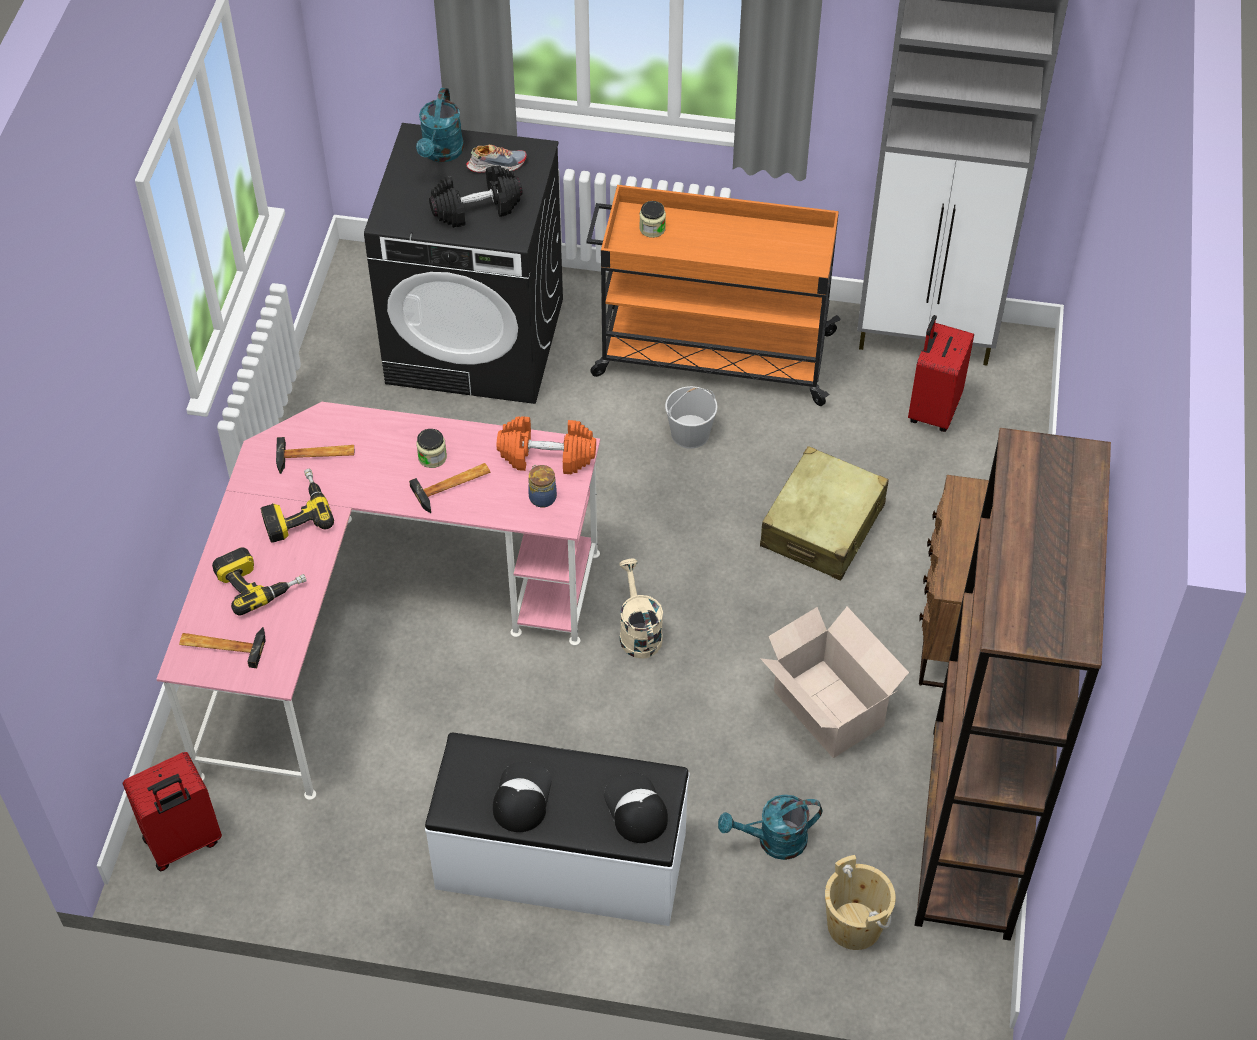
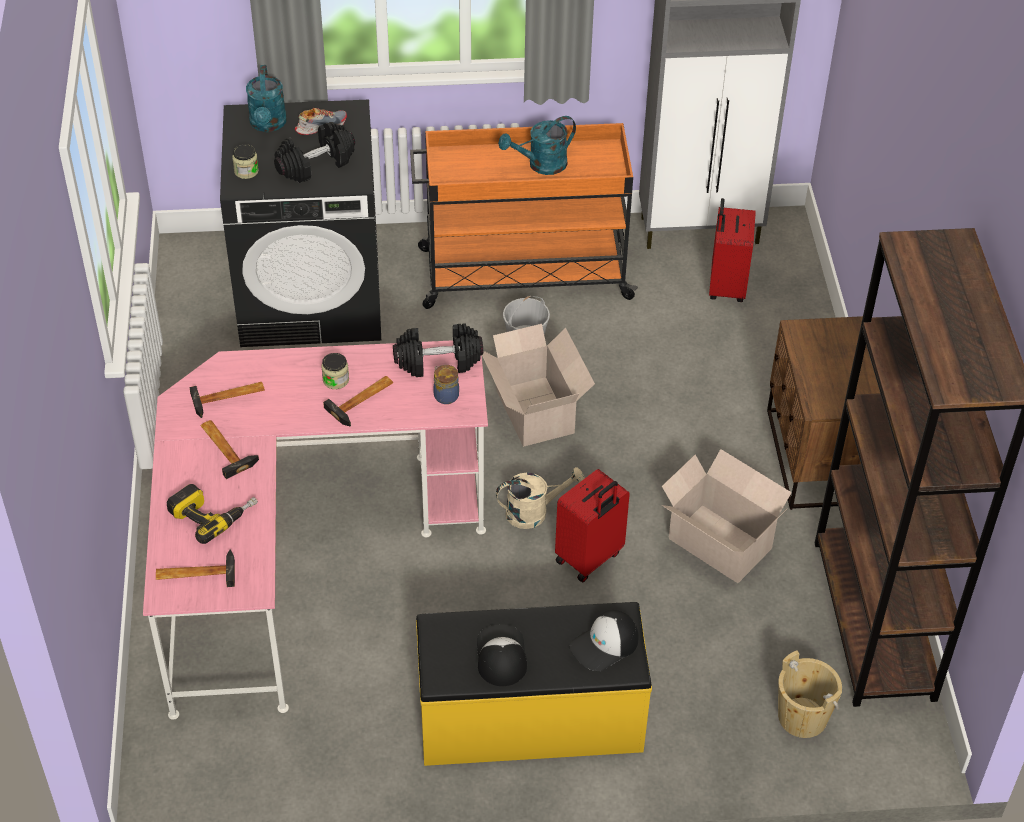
camera: 15 degrees left, 5 degrees down
(183, 842) = (177, 774): red suitcase -> red suitcase (590, 558)
(295, 512) = (225, 447): power drill -> hammer
(546, 457) = (438, 362): orange dumbbell -> black dumbbell
(561, 863) = (530, 719): white bench -> yellow bench
(635, 809) = (605, 645): cap -> cap turned 90 degrees counterclockwise
(638, 631) = (534, 512): beige watering can -> beige watering can turned 105 degrees clockwise
(652, 229) = (464, 164): jar -> jar (246, 171)
(675, 514) = (534, 409): none -> cardboard box
(773, 841) = (710, 662): turquoise watering can -> turquoise watering can (541, 165)
(823, 526) = (665, 396): beige suitcase -> none

